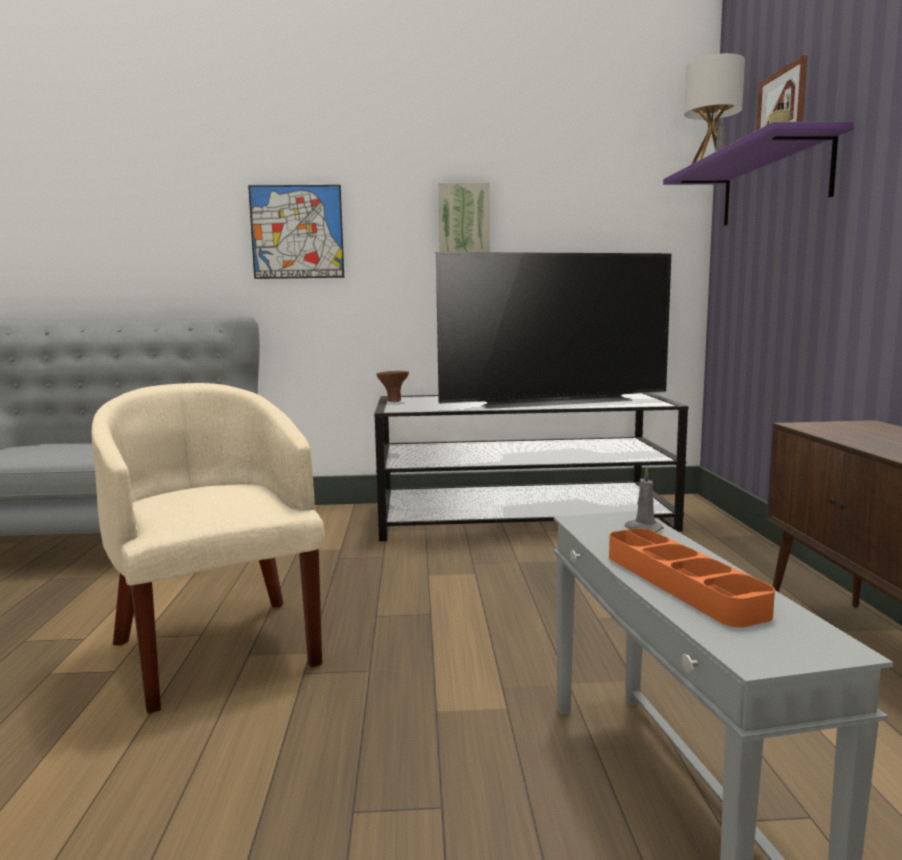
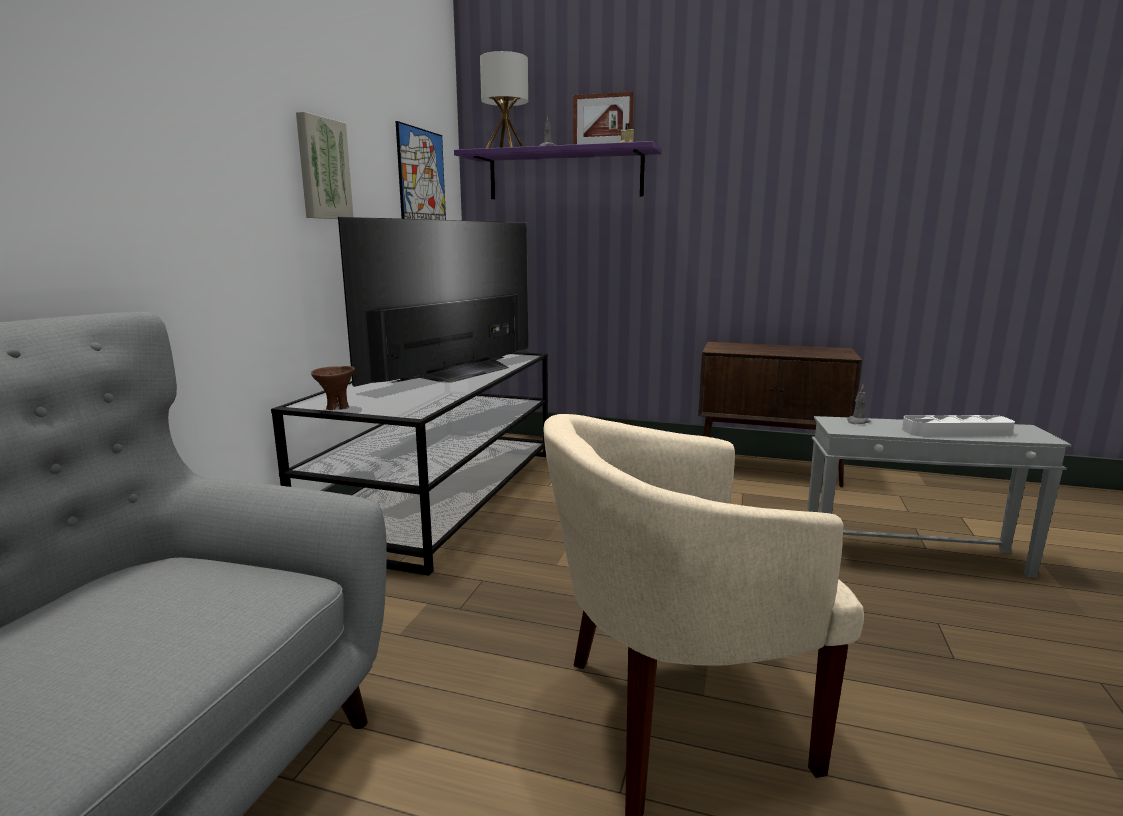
camera: 70 degrees left, 5 degrees up
(297, 232) = (131, 154): picture -> picture (421, 175)
(553, 402) = (461, 371): television -> television turned 150 degrees counterclockwise
(681, 583) = (956, 432): orange tray -> grey tray

